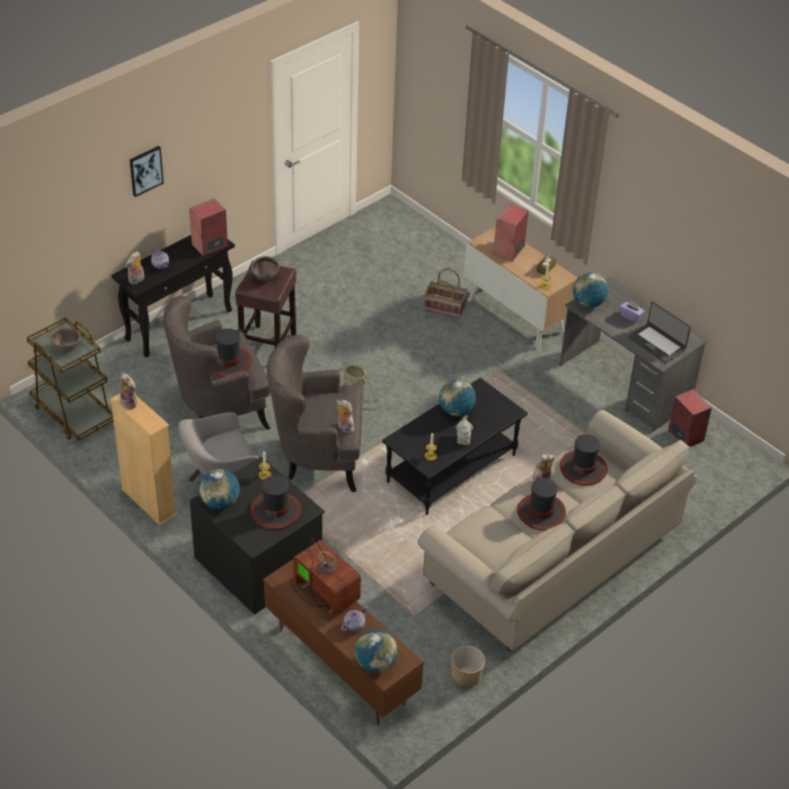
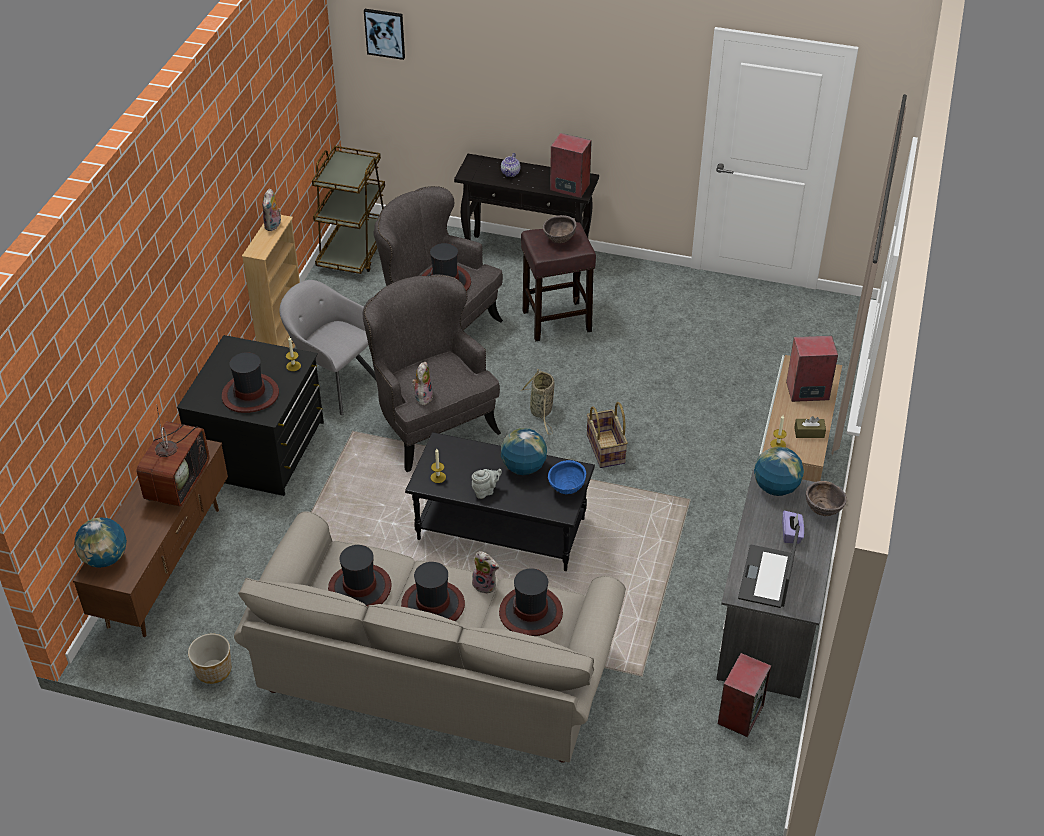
camera: 60 degrees right, 0 degrees up
(67, 349) = (344, 174): brown bowl -> brown bowl (823, 510)
(136, 280) = (474, 170): plush toy -> none
(145, 170) = (525, 63): picture -> picture (385, 33)
(220, 502) = (234, 355): globe -> none
(354, 625) = (147, 521): teapot -> none
(445, 308) = (742, 417): basket -> basket (606, 449)
(493, 400) = (566, 489): none -> blue bowl
(500, 541) = (360, 588): none -> hat

